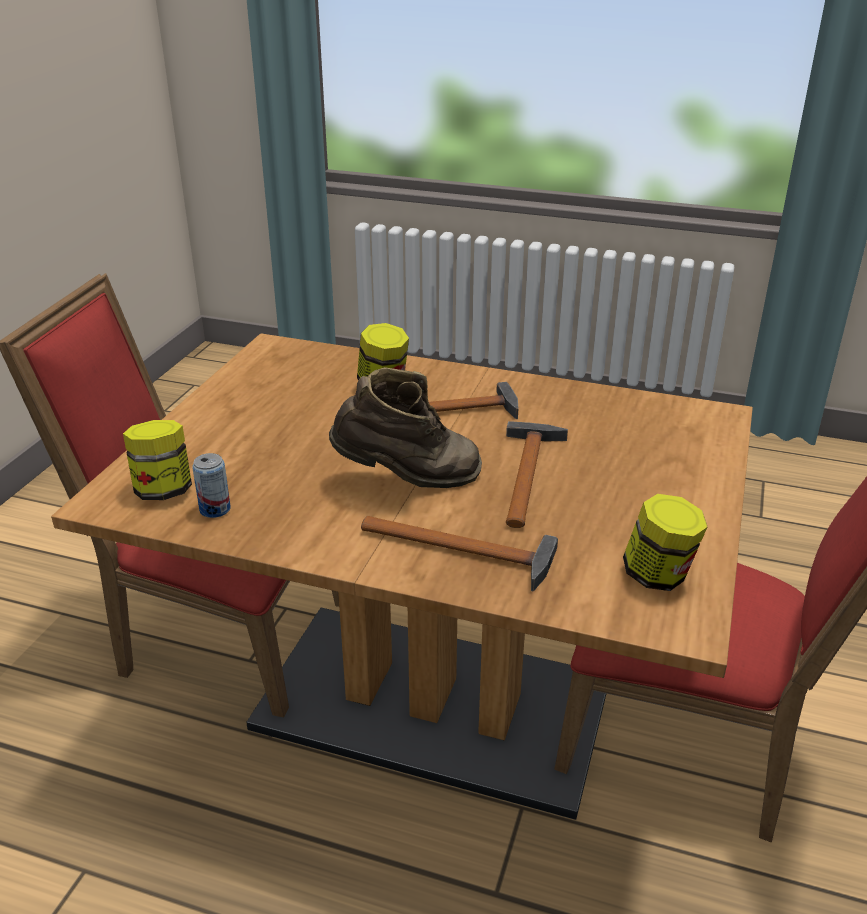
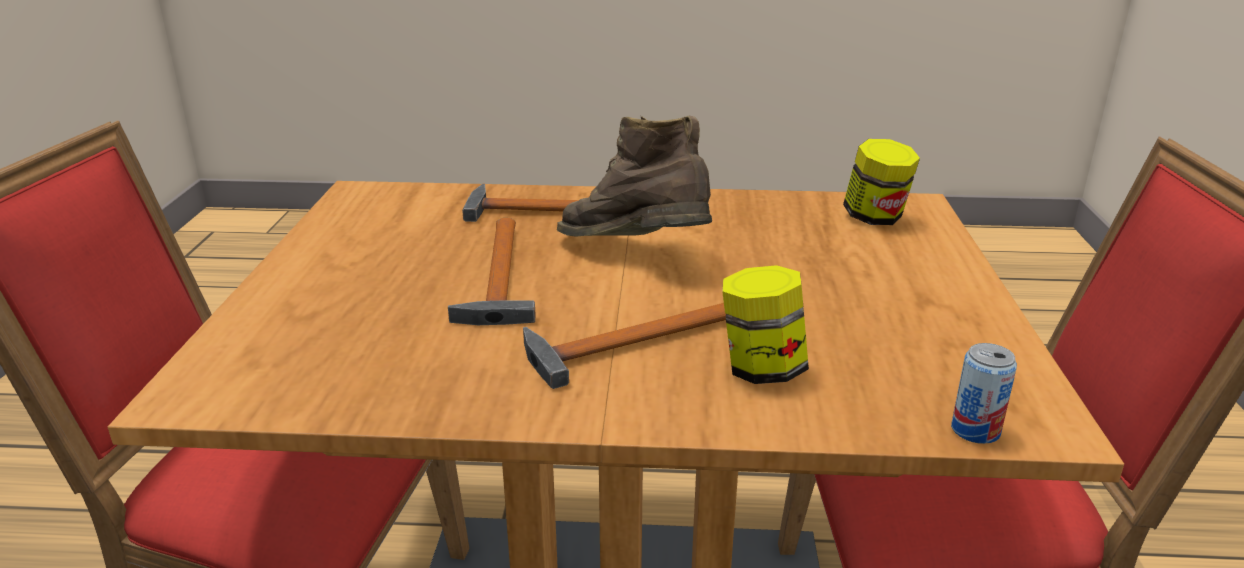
camera: 165 degrees right, 5 degrees down
(215, 509) = (805, 211): can -> can (975, 430)
(408, 480) = (635, 254): brown boot -> brown boot turned 60 degrees clockwise
(658, 575) = (370, 215): jar -> none

